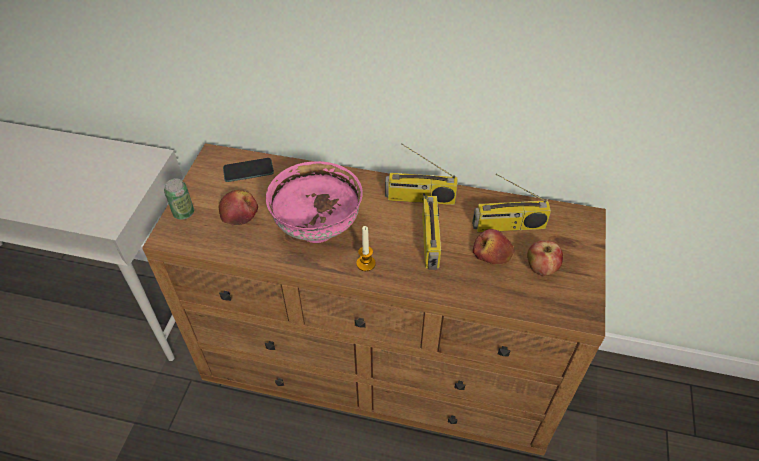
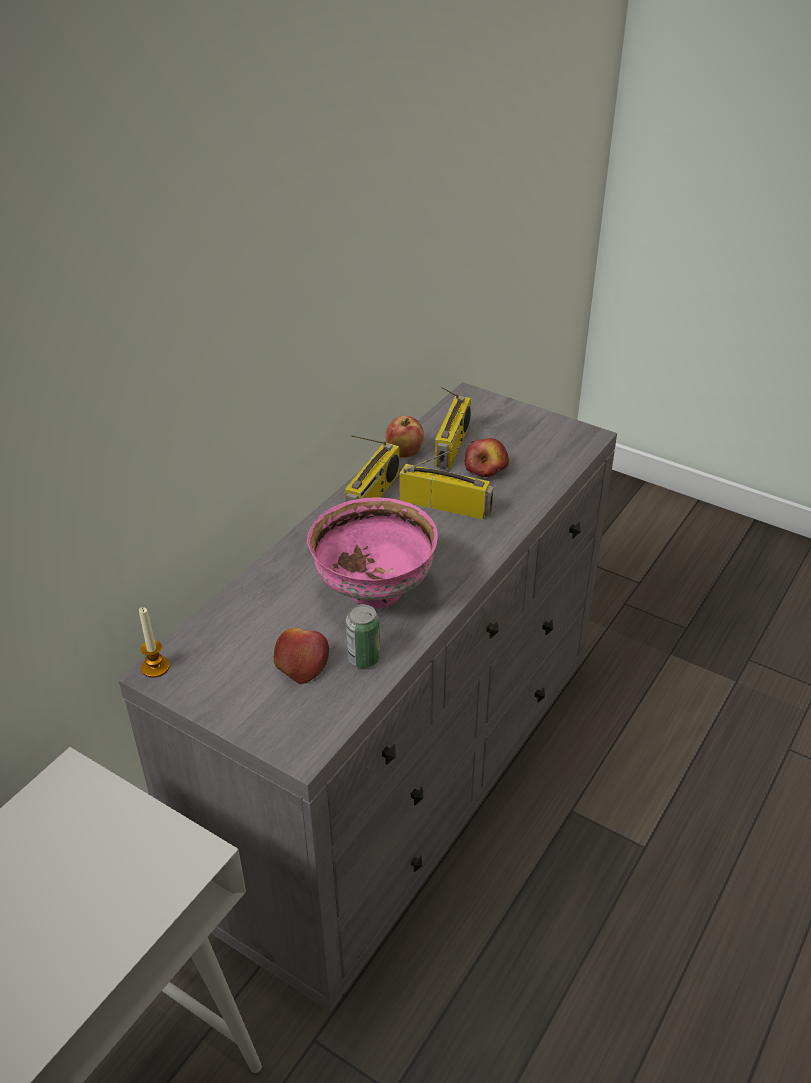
camera: 70 degrees left, 10 degrees down
(184, 213) = (263, 724): can -> can (364, 658)
(248, 170) = (219, 639): phone -> none
(366, 263) = (454, 563): candle -> candle (155, 667)
(382, 367) = (405, 775): brown dresser -> grey dresser
(541, 268) = (521, 443): apple -> apple (404, 453)

